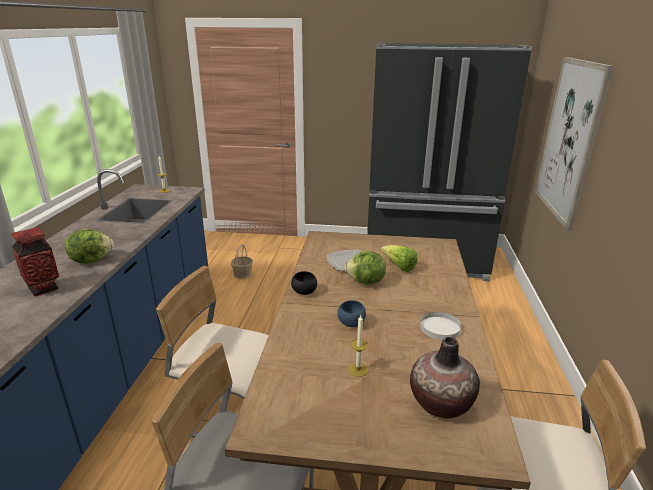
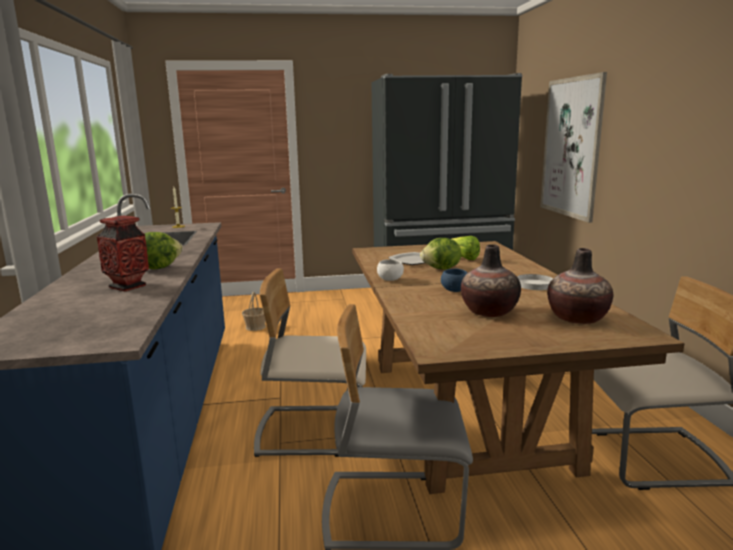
camera: 15 degrees left, 10 degrees down
(304, 292) = (390, 279): black bowl -> white bowl
(358, 369) = (489, 312): candle -> vase

